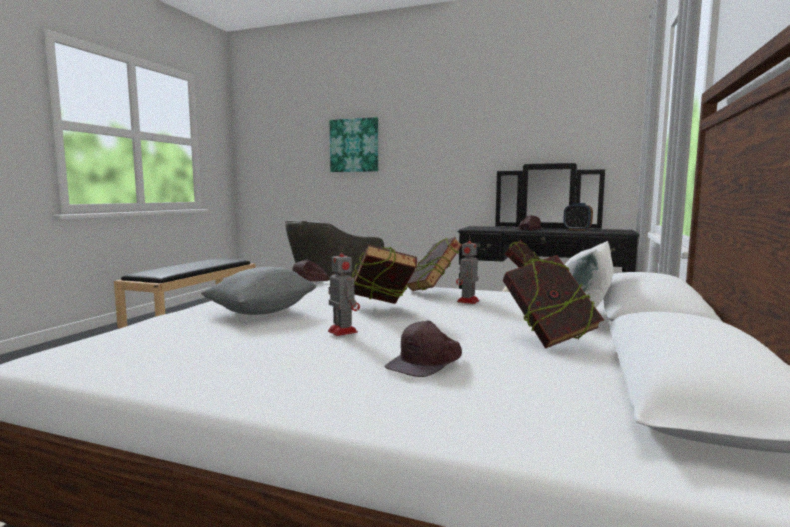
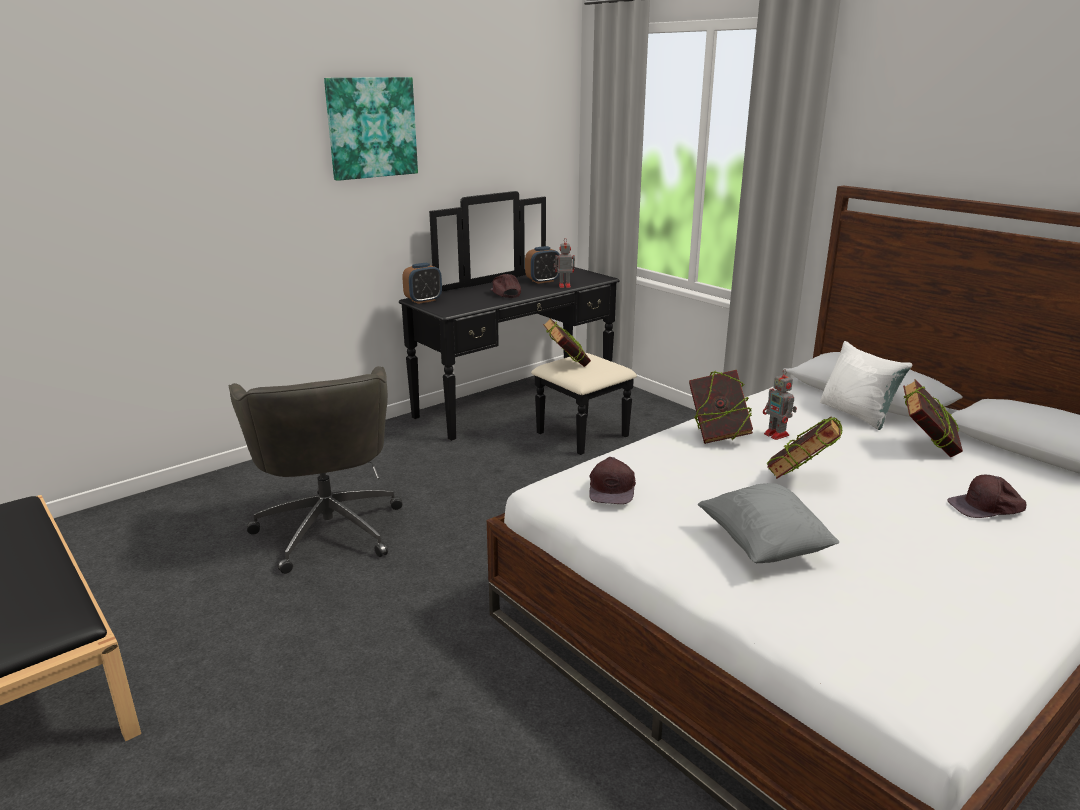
camera: 60 degrees left, 15 degrees up
(342, 331) = (883, 518): toy robot -> toy robot (563, 286)
(354, 145) = (163, 182): picture -> picture (371, 128)
(426, 362) = (986, 507): brown cap -> brown cap turned 105 degrees clockwise
(477, 226) = (423, 300): none -> alarm clock

